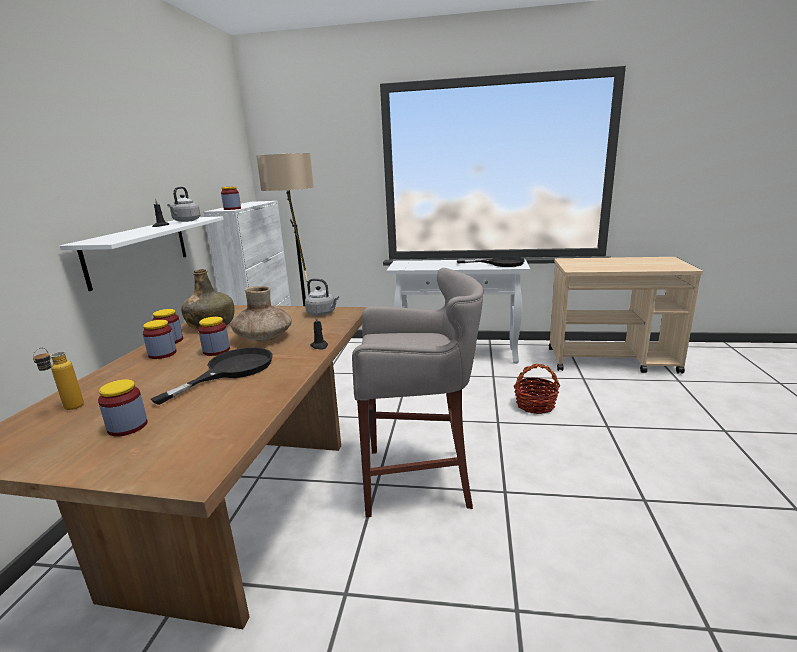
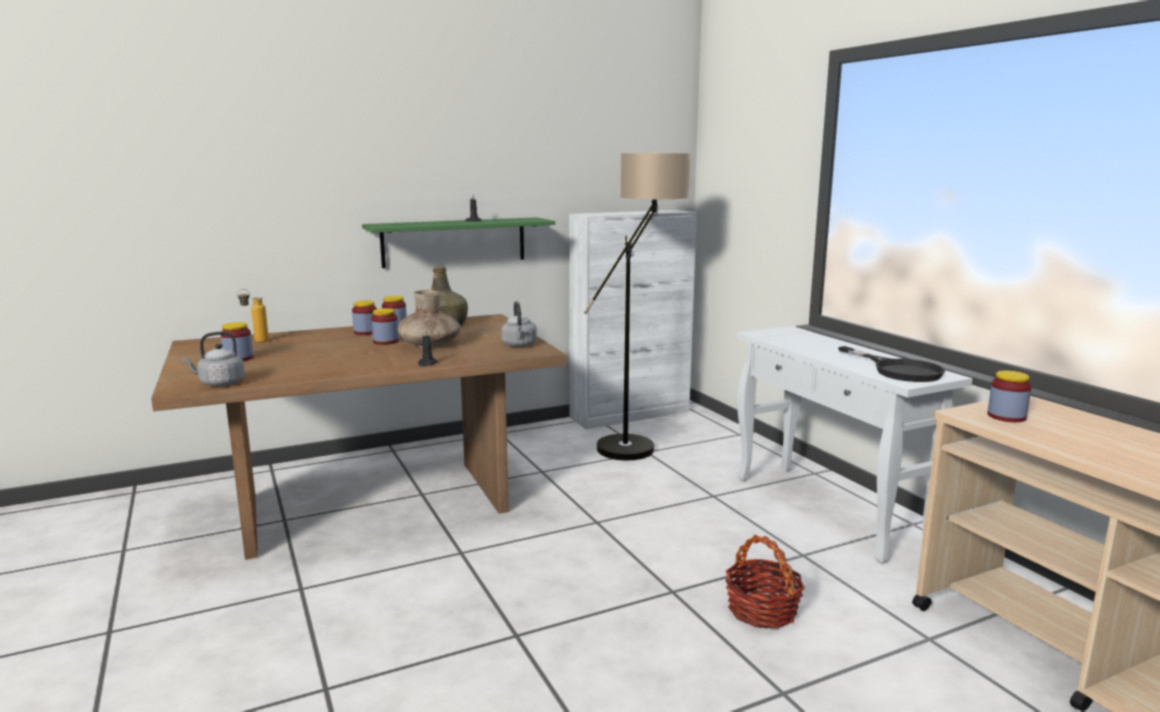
camera: 55 degrees right, 5 degrees down
(138, 250) = (454, 242): white shelf -> green shelf
(186, 221) = (509, 220): grey kettle -> grey kettle (219, 383)
(231, 370) = (348, 355): black frying pan -> none
(232, 209) = (595, 214): jar -> jar (1006, 416)
(421, 479) = (492, 574): grey stool -> none

